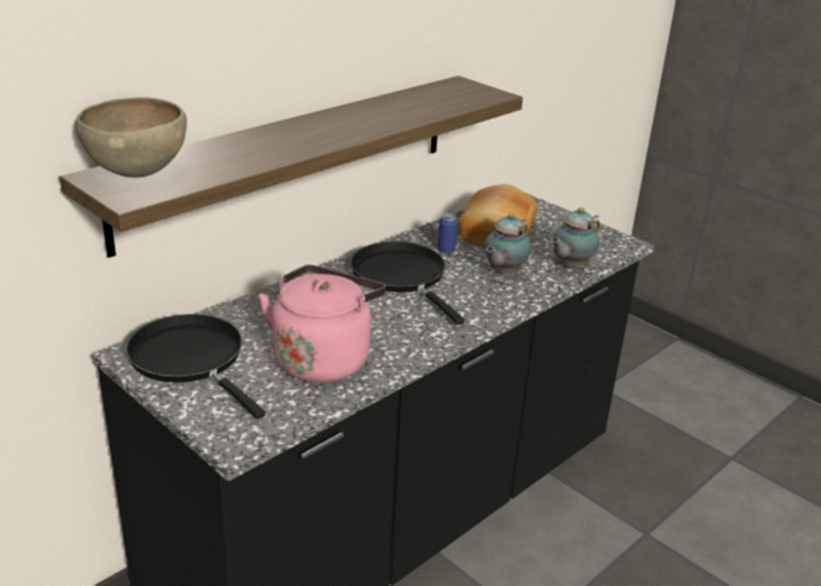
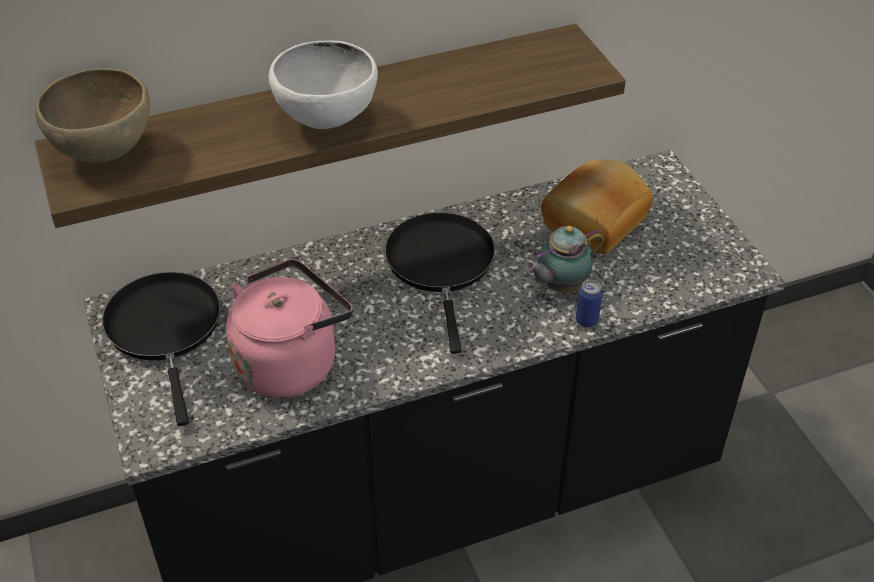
camera: 25 degrees right, 15 degrees up
(321, 137) = (327, 121): none -> white bowl
(446, 250) = (516, 235): can -> can (586, 320)
(570, 266) = (650, 293): teapot -> none

